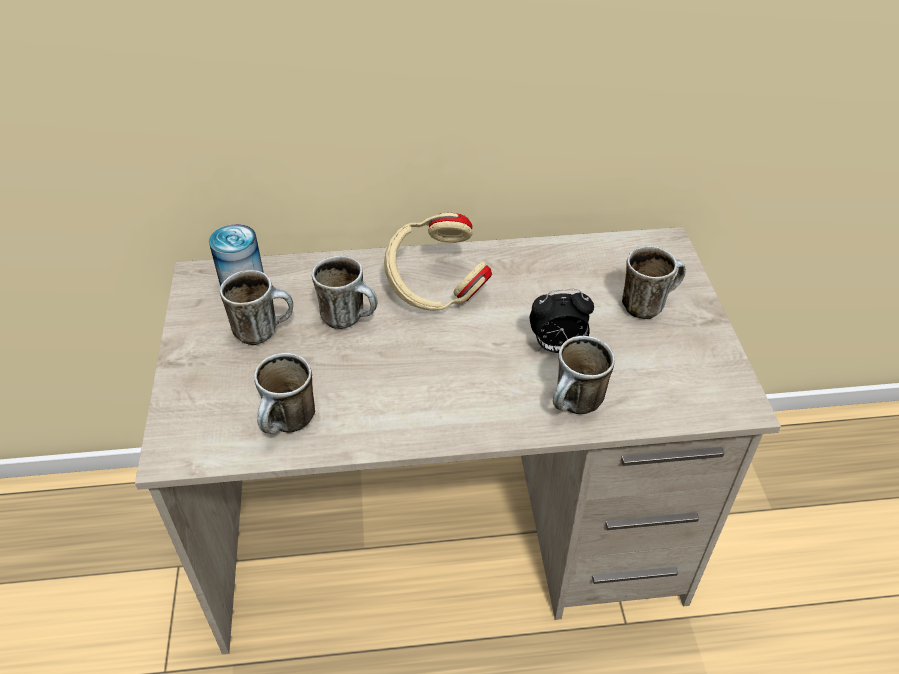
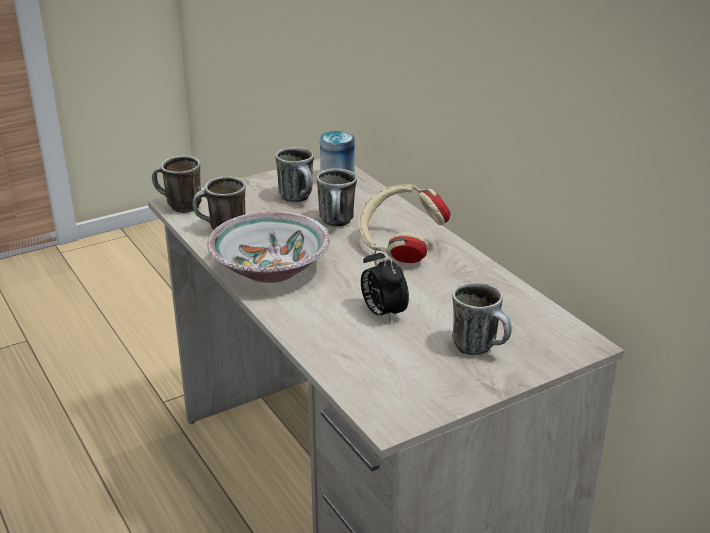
camera: 65 degrees right, 15 degrees down
(415, 408) = (269, 270): none -> bowl
(575, 407) = (321, 335): mug -> mug (178, 207)

